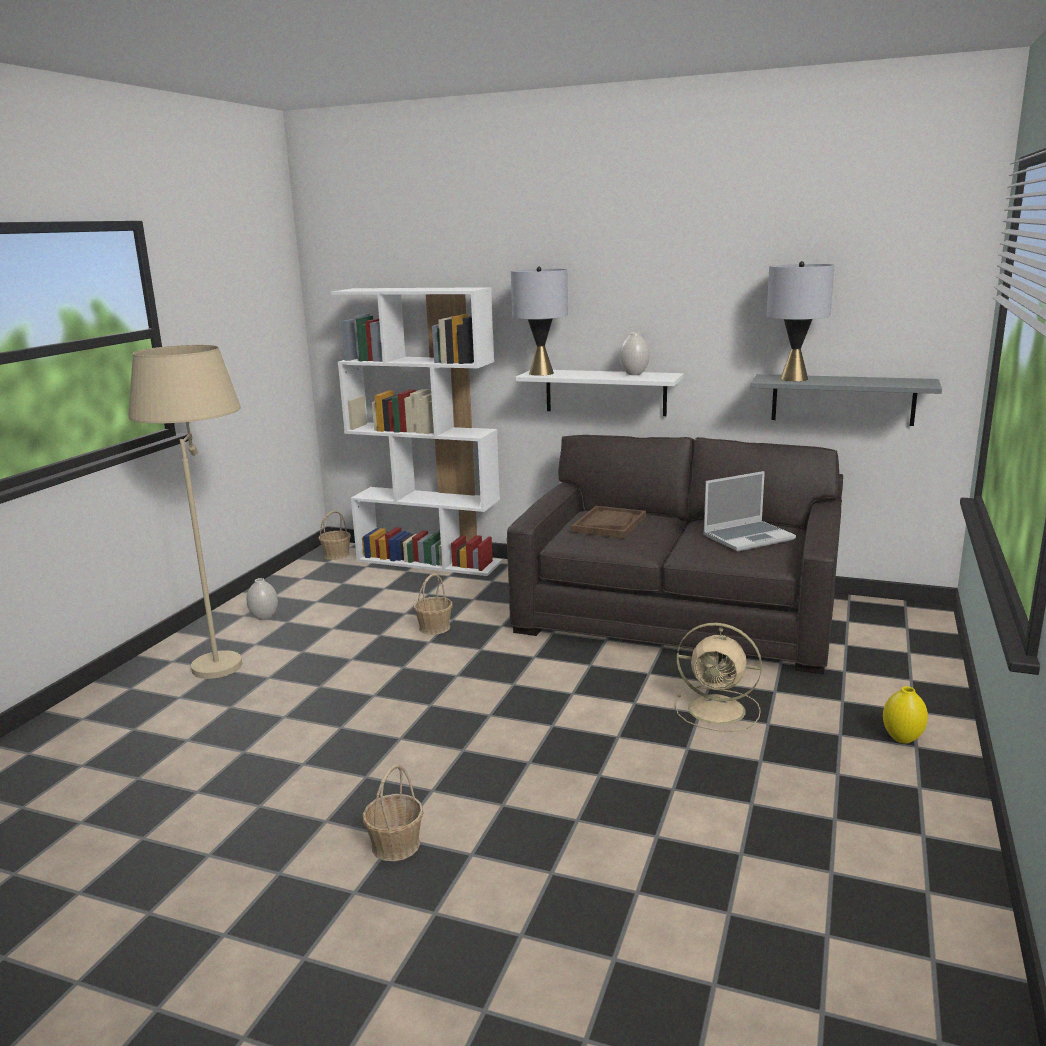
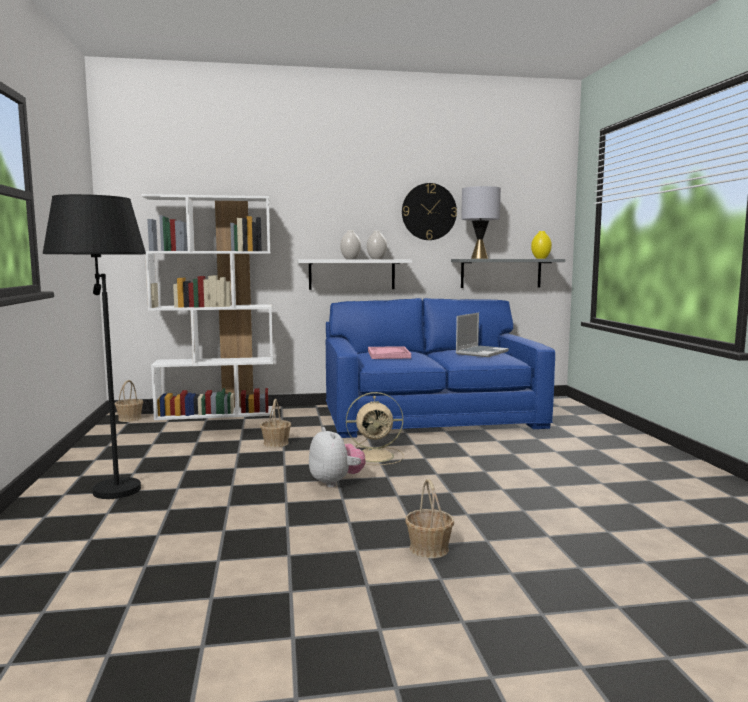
camera: 30 degrees left, 10 degrees down
(222, 654) = (110, 483): beige floor lamp -> black floor lamp
(264, 617) = (118, 458): white vase -> white vase (351, 259)
(423, 709) = (336, 482): none -> plush toy
(541, 373) = (312, 259): grey table lamp -> none
(609, 524) = (388, 354): brown tray -> pink tray
(678, 614) = (431, 416): grey sofa -> blue sofa
(719, 710) = (521, 450): beige fan -> beige fan (376, 456)
(723, 300) = (429, 211): none -> wall clock
(902, 739) = (627, 445): yellow vase -> yellow vase (540, 258)

